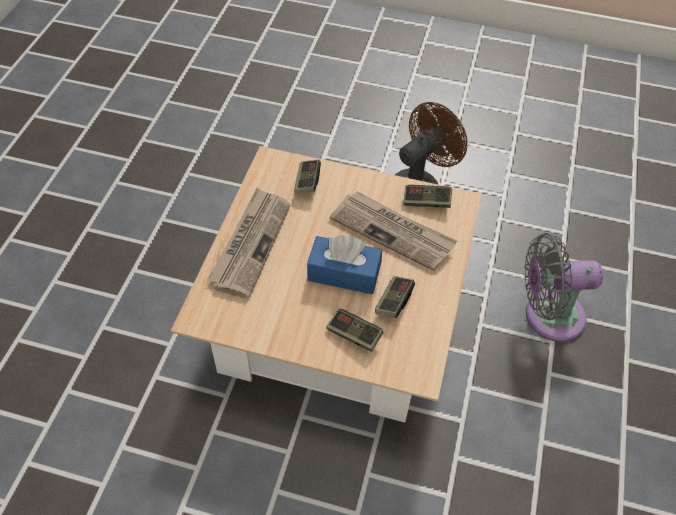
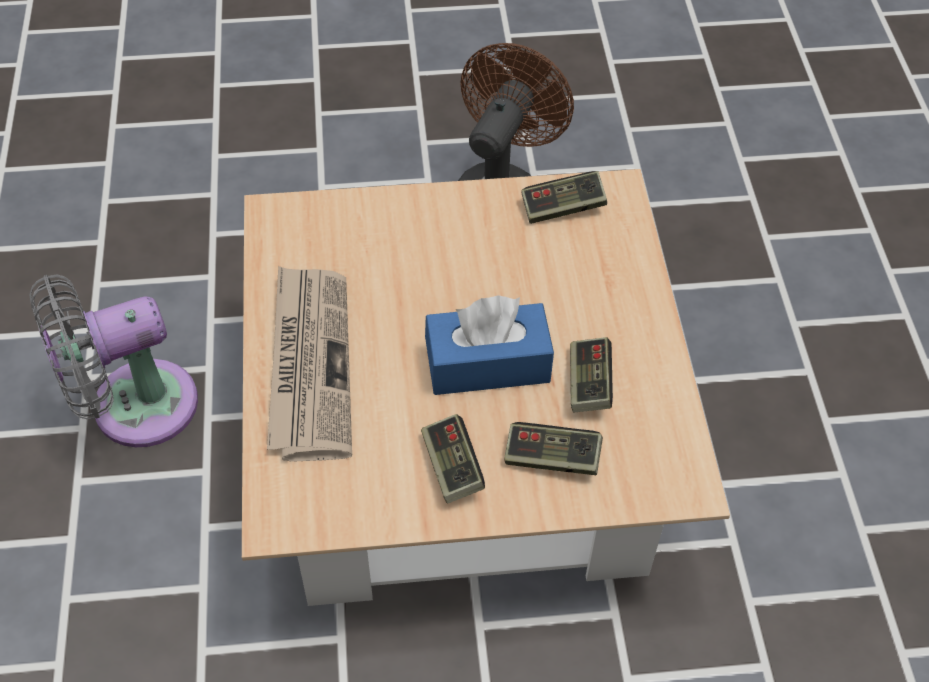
camera: 20 degrees left, 0 degrees up
(307, 182) = (355, 233): game controller -> game controller (452, 467)
(393, 232) = (533, 271): newspaper -> none
(547, 316) = (785, 333): grey fan -> grey fan (133, 408)

